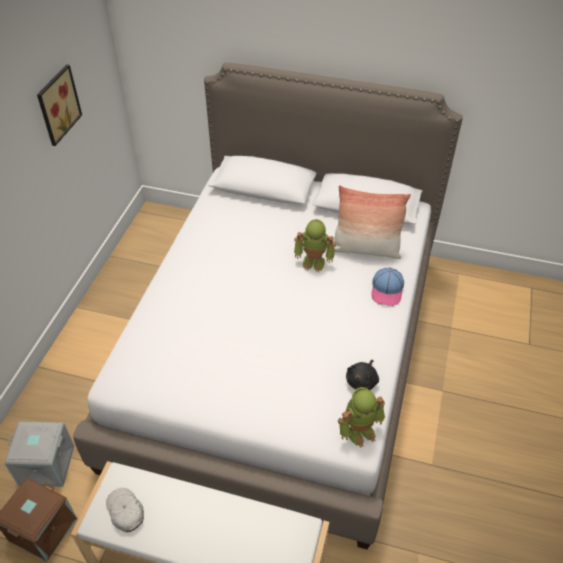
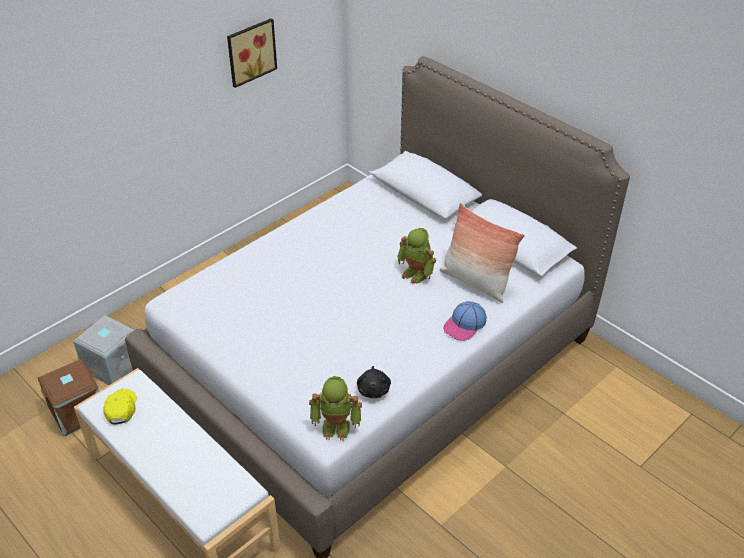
camera: 30 degrees right, 5 degrees down
(125, 511) = (121, 409): white cap -> yellow cap
(362, 381) = (373, 389): black plush toy -> black plush toy turned 60 degrees counterclockwise

